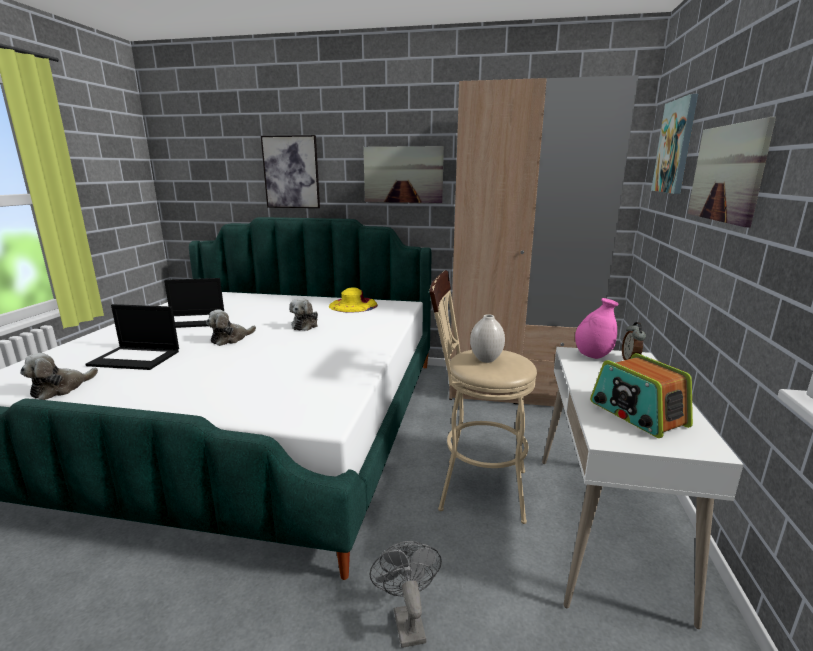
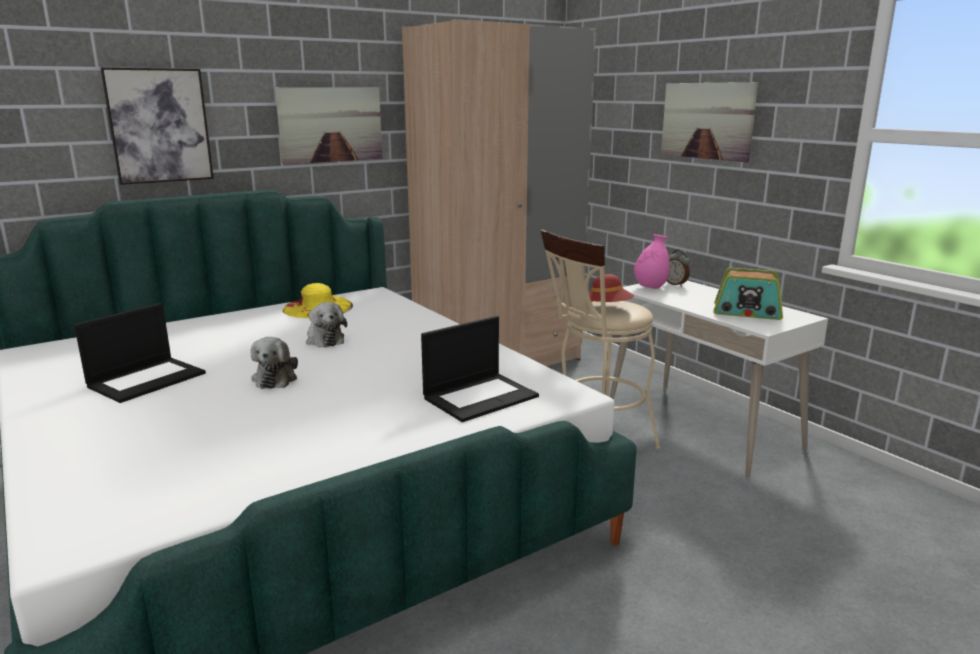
camera: 45 degrees left, 0 degrees up
(61, 389) = (219, 493): plush toy -> none
(136, 358) = (211, 434): laptop -> laptop (481, 397)
(407, 619) = (691, 536): grey fan -> none
(486, 359) = (608, 308): white vase -> red hat
(675, 147) = (618, 94): picture -> none

